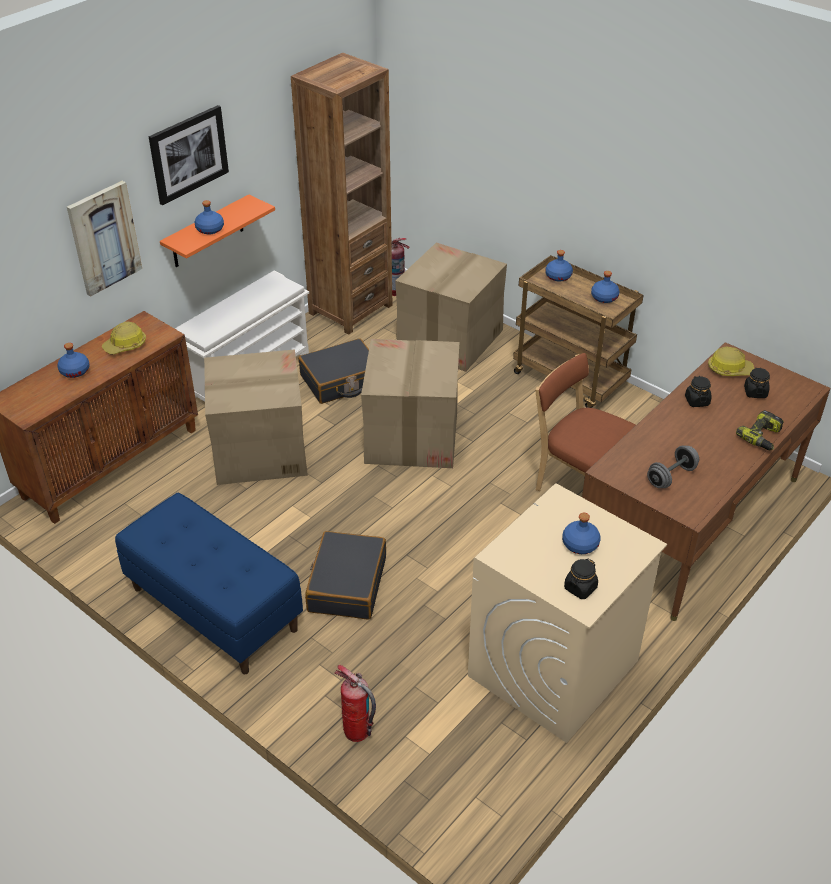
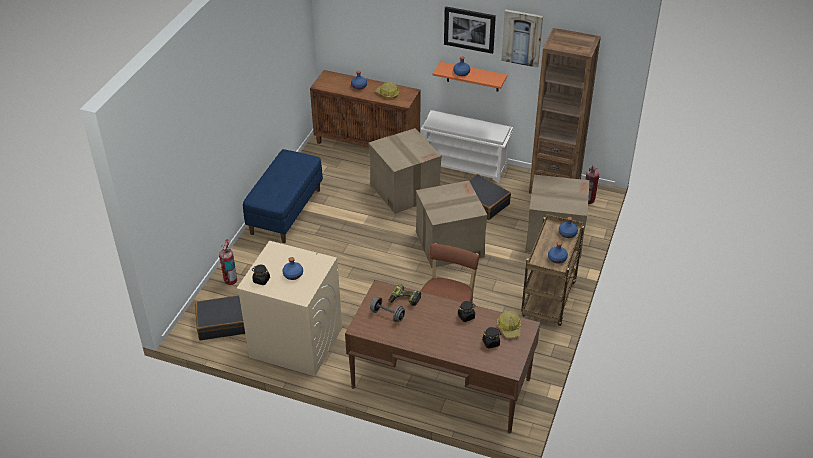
camera: 70 degrees right, 0 degrees up
(104, 238) = (407, 39): picture -> picture (522, 38)
(346, 584) = (321, 251): black suitcase -> black suitcase (223, 323)
(762, 437) = (445, 351): power drill -> power drill (404, 300)

